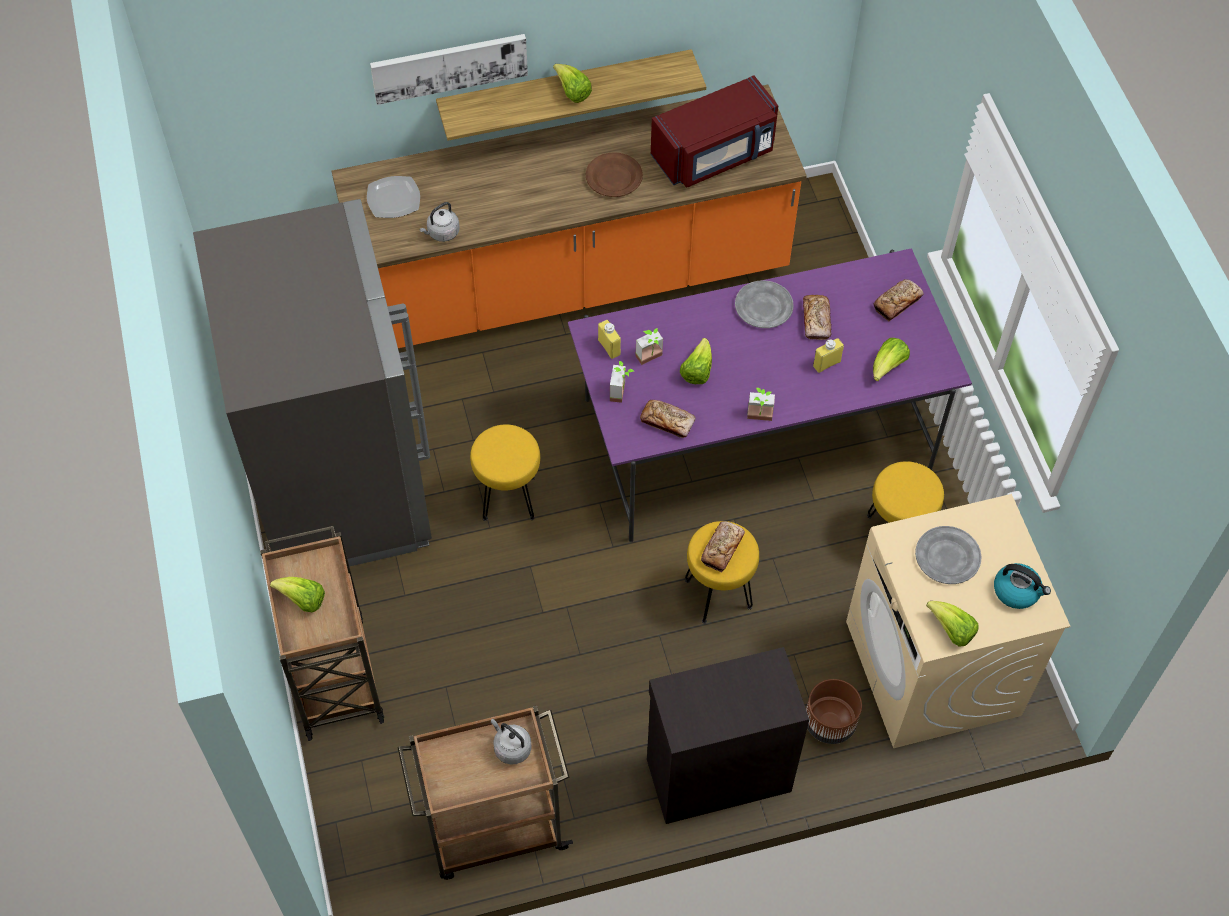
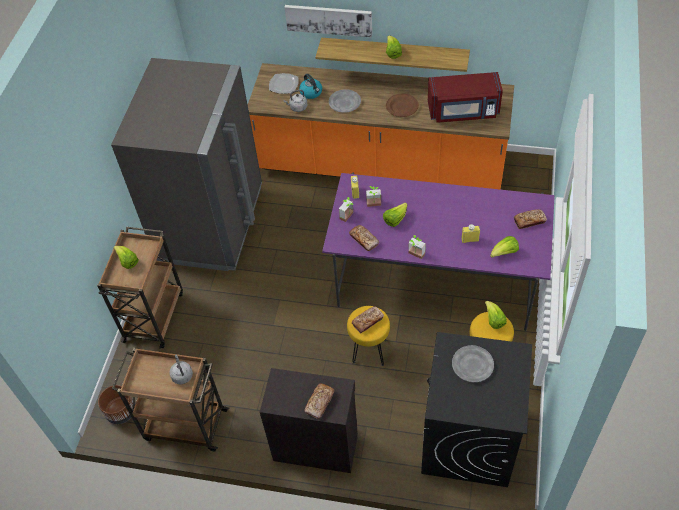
camera: 30 degrees right, 5 degrees down
(508, 497) = (288, 261): yellow stool -> none
(763, 307) = (451, 198): grey plate -> grey plate (344, 102)
(816, 320) = (477, 215): bread -> bread (320, 402)
(829, 723) = (392, 444): brown planter -> brown planter (120, 412)
(933, 669) = (468, 439): beige washing machine -> black washing machine
(951, 630) = (451, 407): lettuce -> lettuce (494, 320)
(1017, 591) = (504, 400): kettle -> kettle (311, 92)

